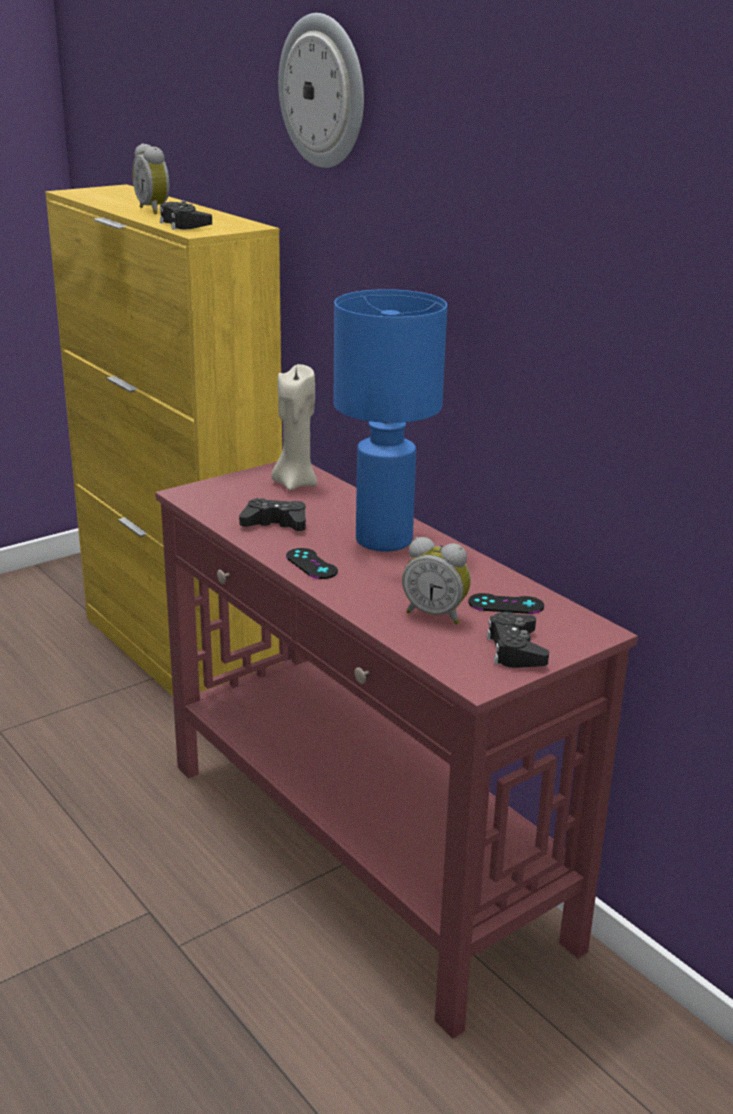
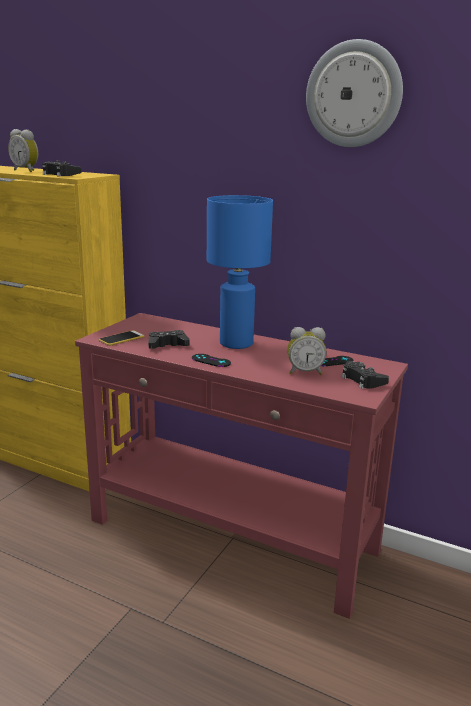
camera: 25 degrees left, 5 degrees down
(221, 500) = (121, 338): none -> phone
(295, 483) = (155, 325): beige candle -> none
(324, 92) = (152, 89): wall clock -> wall clock (353, 95)

